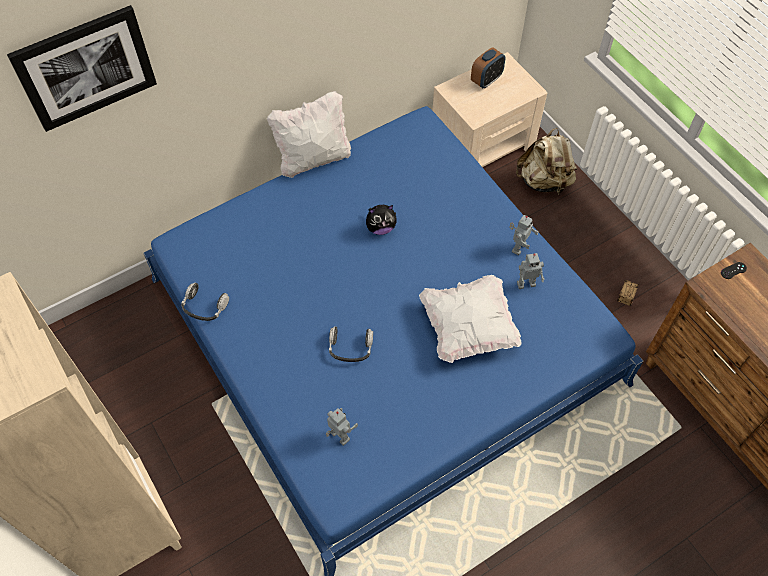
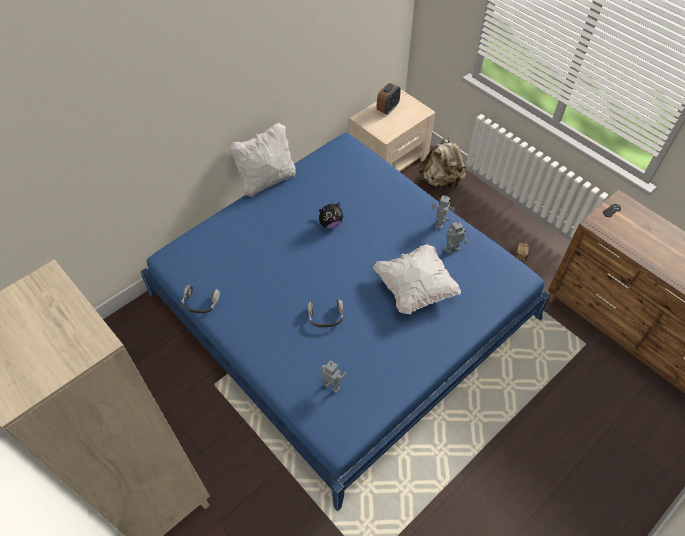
camera: 10 degrees left, 5 degrees down
(85, 68) = (85, 109): picture -> none

